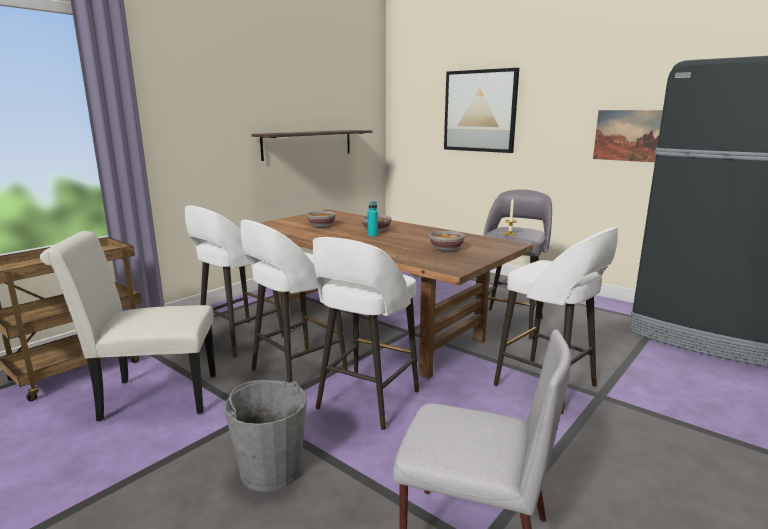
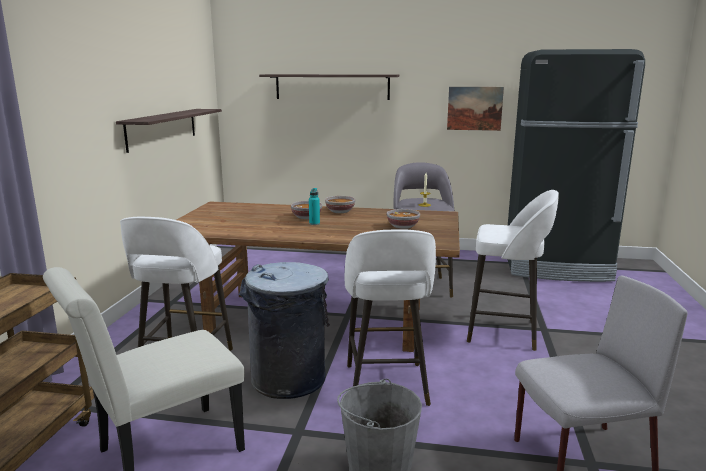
camera: 30 degrees left, 0 degrees up
(296, 371) = (289, 379): white stool -> grey trash can
(321, 225) = (242, 220): bowl -> bowl (340, 211)
(480, 111) = (332, 86): picture -> shelf

